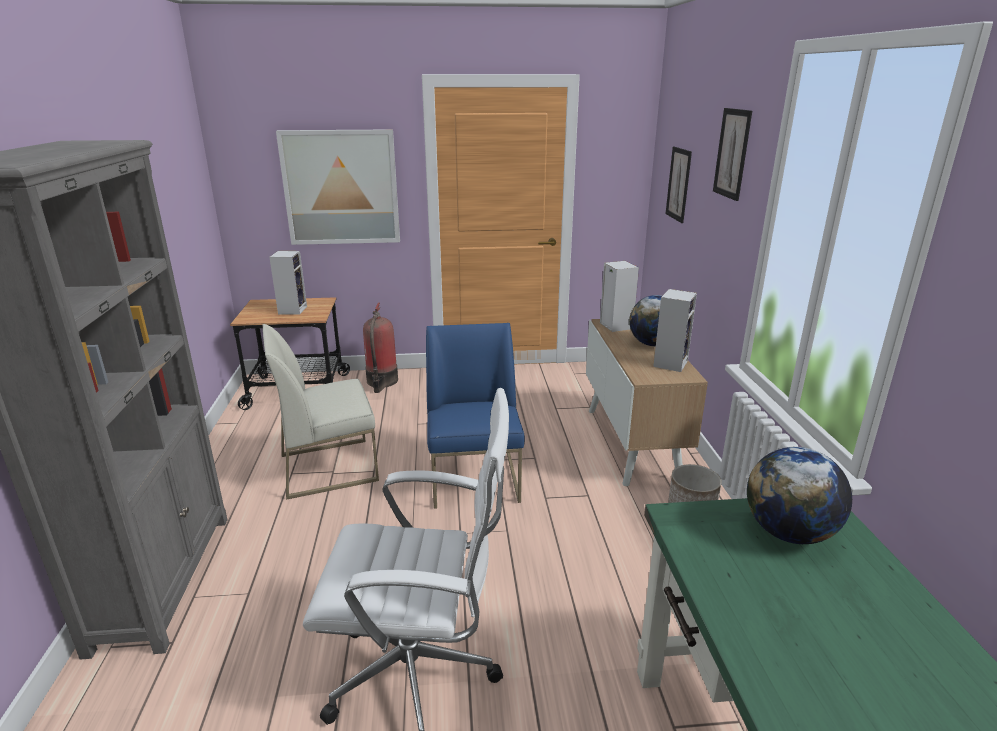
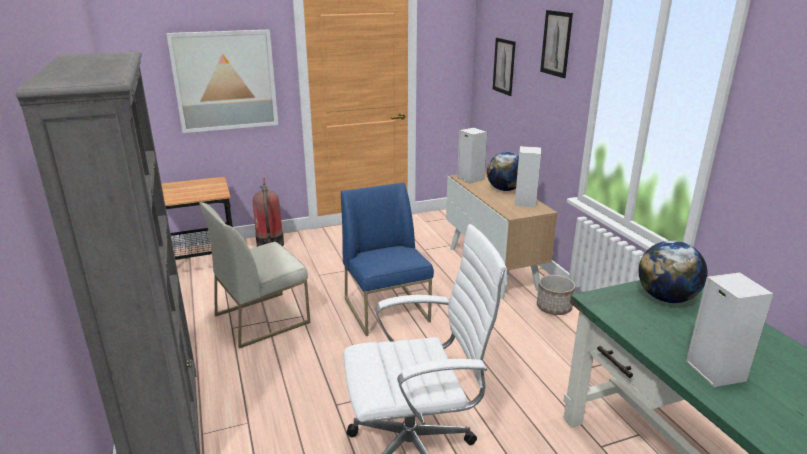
camera: 15 degrees left, 0 degrees up
(292, 310) = (193, 190): speaker -> speaker (713, 370)

